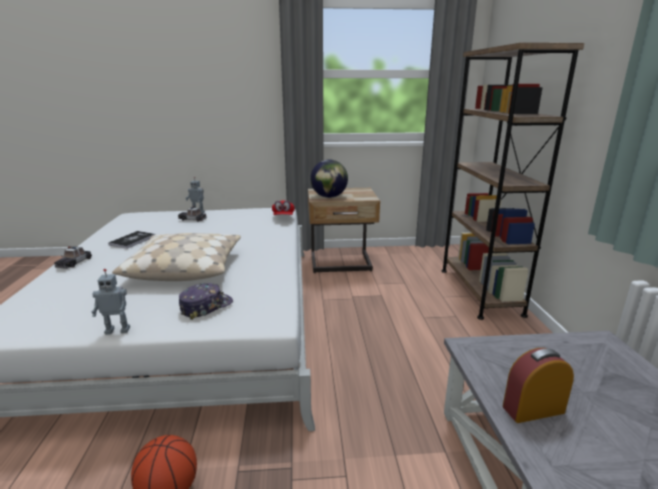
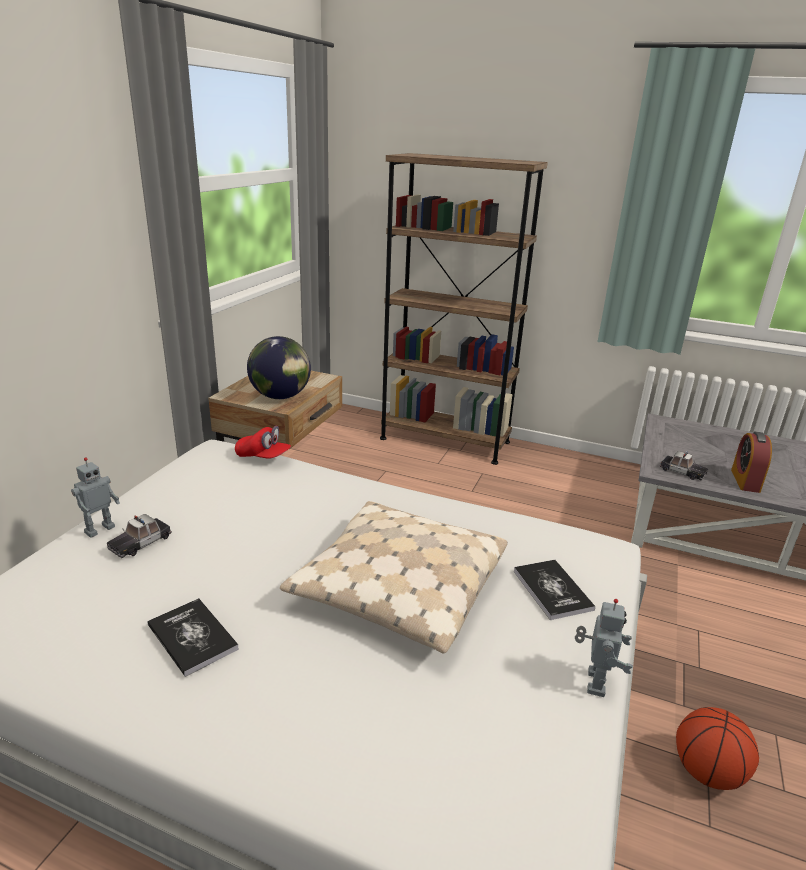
camera: 65 degrees left, 5 degrees up
(74, 262) = (244, 741): toy car -> toy car (682, 471)
(206, 307) = (552, 590): cap -> book

